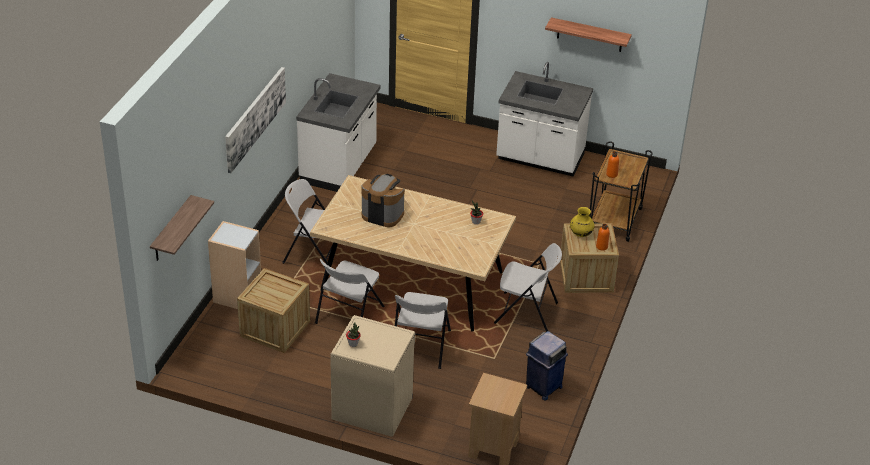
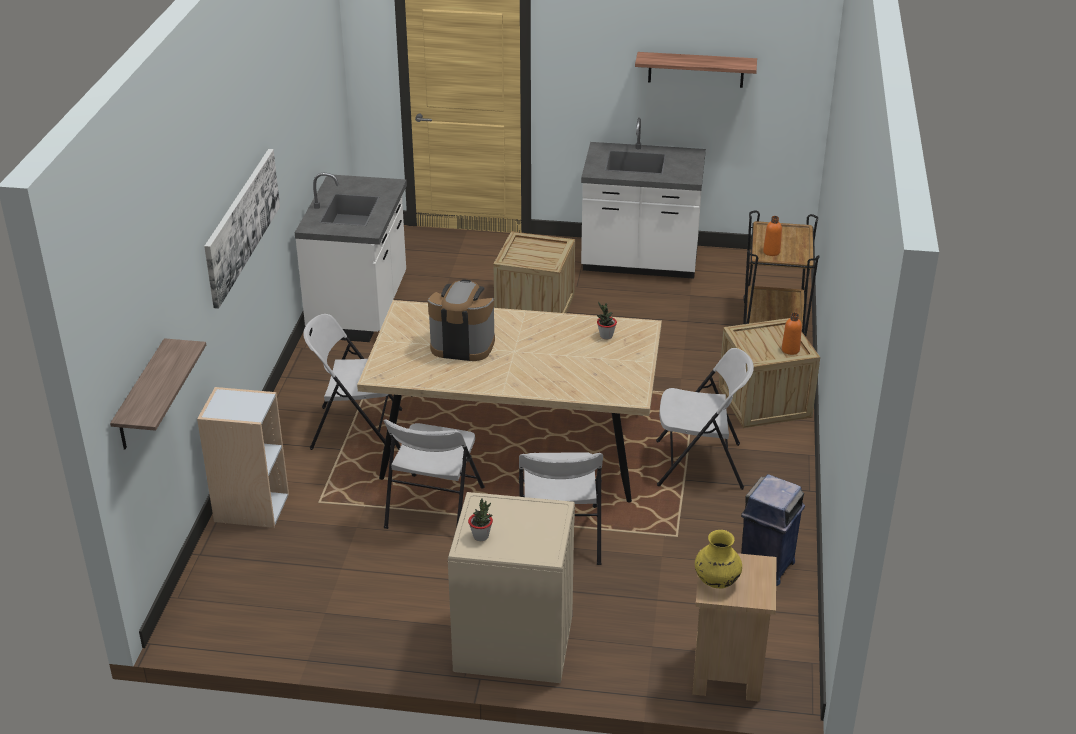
camera: 10 degrees left, 5 degrees down
(275, 329) = (323, 546): crate -> crate (534, 308)
(581, 233) = (753, 337): yellow vase -> yellow vase (716, 581)

